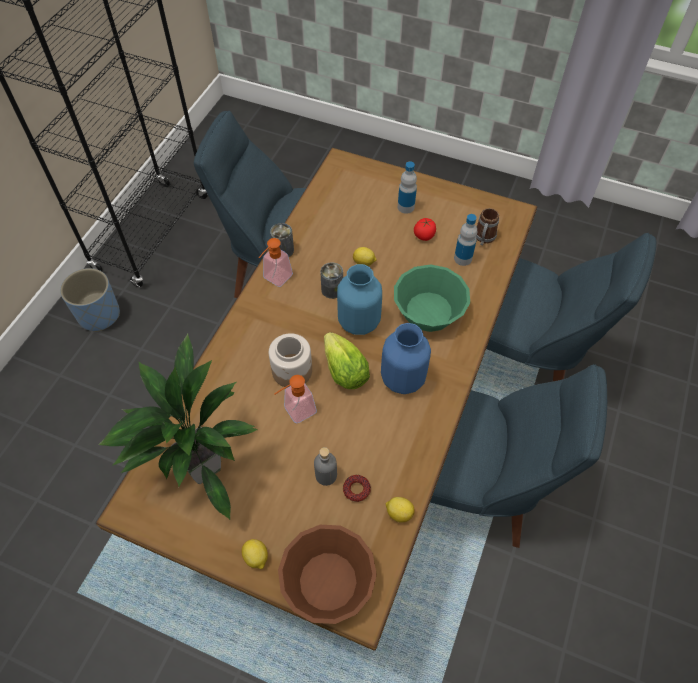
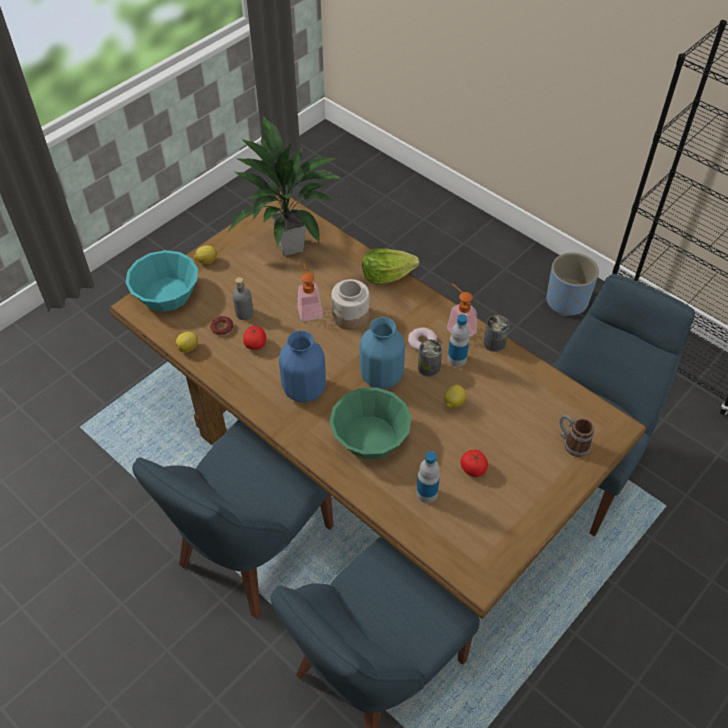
camera: 110 degrees right, 5 degrees down
(302, 302) = (422, 341): none -> donut
(328, 581) = (166, 294): brown bowl -> turquoise bowl
(345, 372) = (332, 351): lettuce -> lettuce (386, 276)
(365, 445) = (255, 344): none -> tomato
(406, 207) = (523, 467): bottle -> bottle (457, 359)
(483, 239) = (448, 526): mug -> mug (572, 443)

